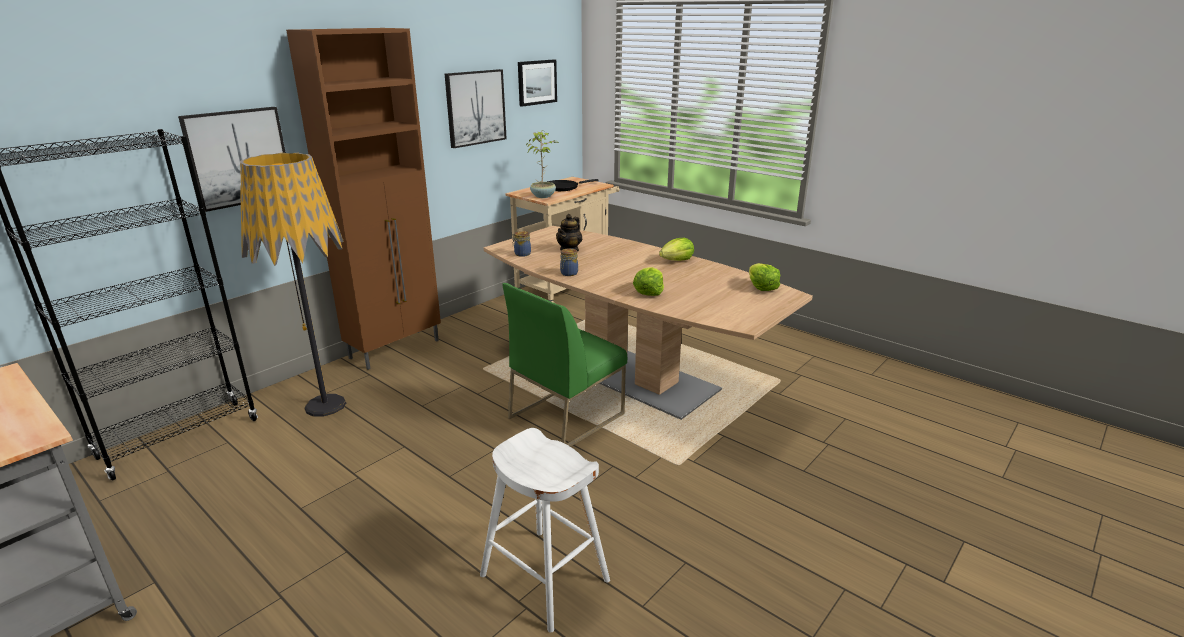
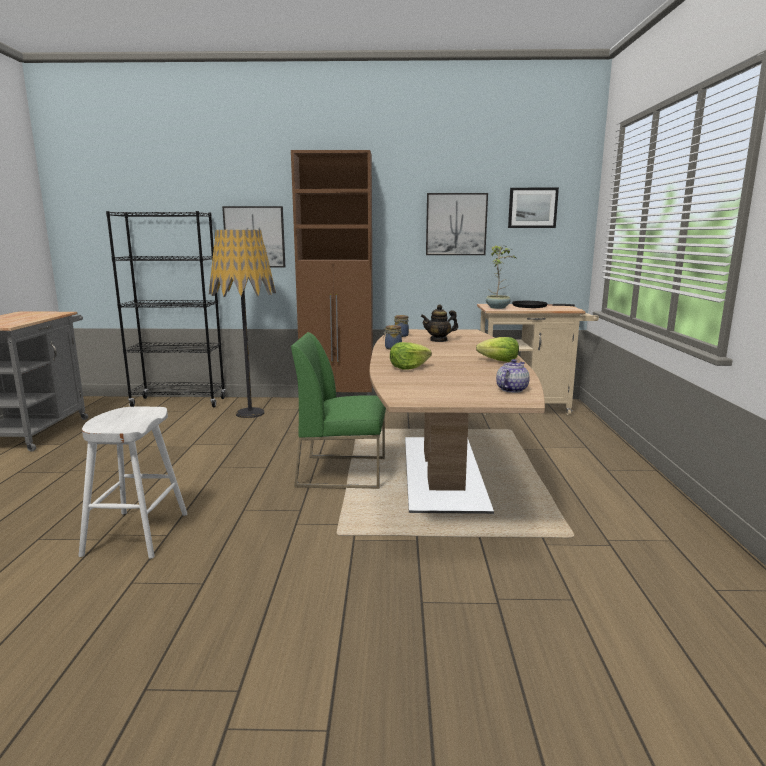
camera: 50 degrees right, 10 degrees down
(761, 287) = (511, 390): lettuce -> teapot

